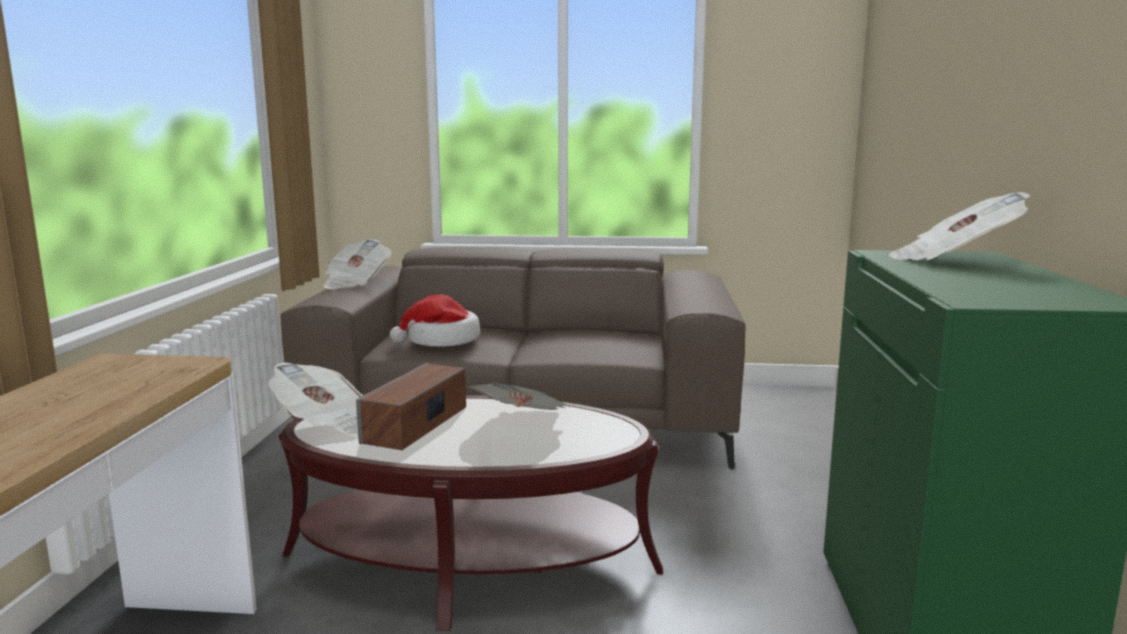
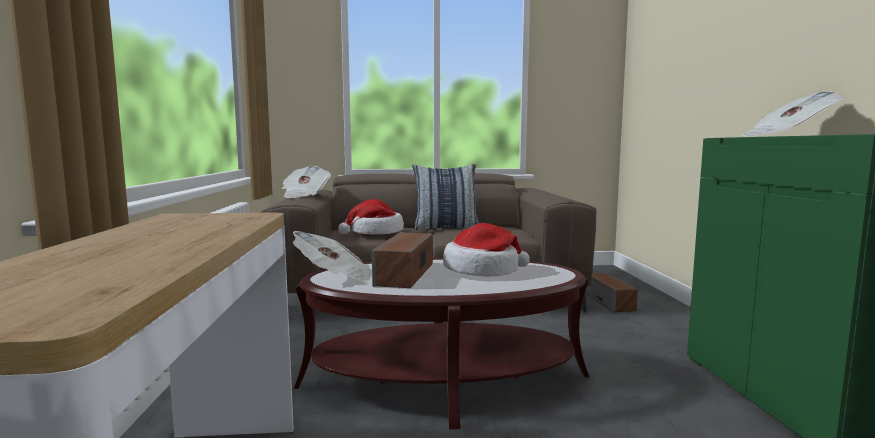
camera: 10 degrees left, 5 degrees down
(521, 423) = (483, 270): newspaper -> hat
(550, 333) = (446, 227): none -> pillow
(779, 454) = (609, 302): none -> speaker

